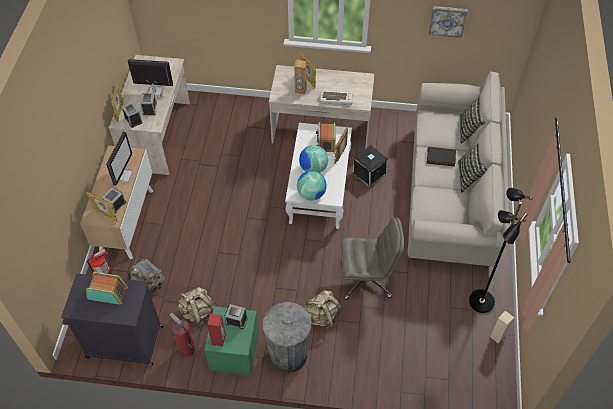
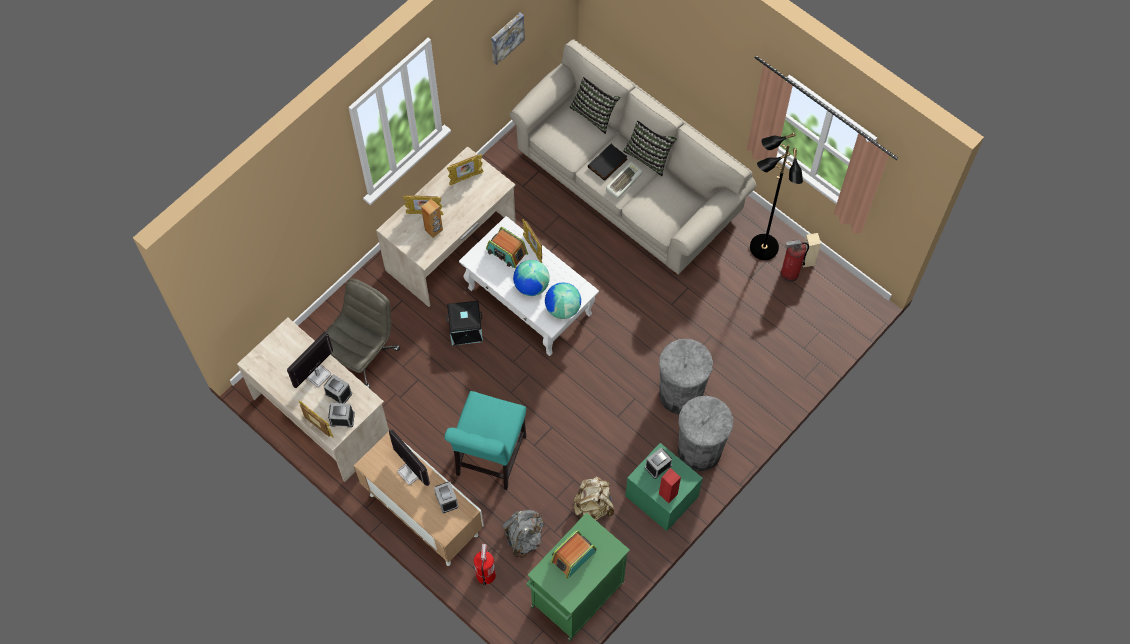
camera: 55 degrees left, 10 degrees up
(105, 215) = (453, 516): picture frame -> picture frame (466, 178)
(123, 342) = (576, 596): black cabinet -> green cabinet
(186, 349) = (628, 539): fire extinguisher -> fire extinguisher (789, 274)
(190, 233) = (489, 459): none -> turquoise chair
(322, 317) = (680, 394): beige backpack -> grey trash can
(336, 99) = (474, 204): keyboard -> keyboard (623, 181)
(367, 278) = (668, 327): grey office chair -> grey office chair (362, 355)
(369, 173) = (544, 239): black storage box -> black storage box (466, 329)

